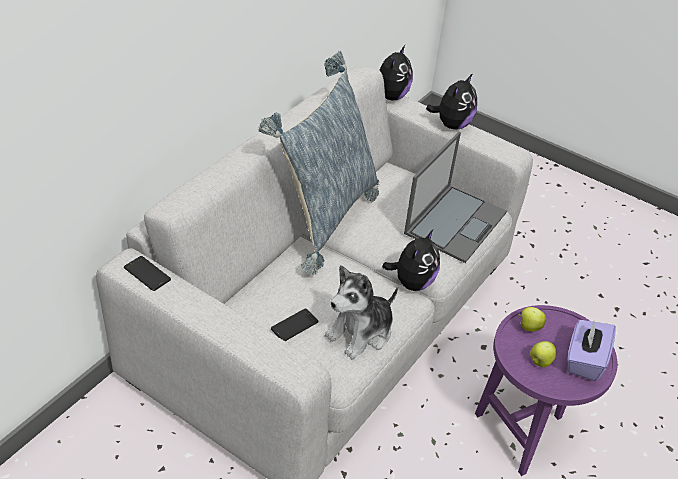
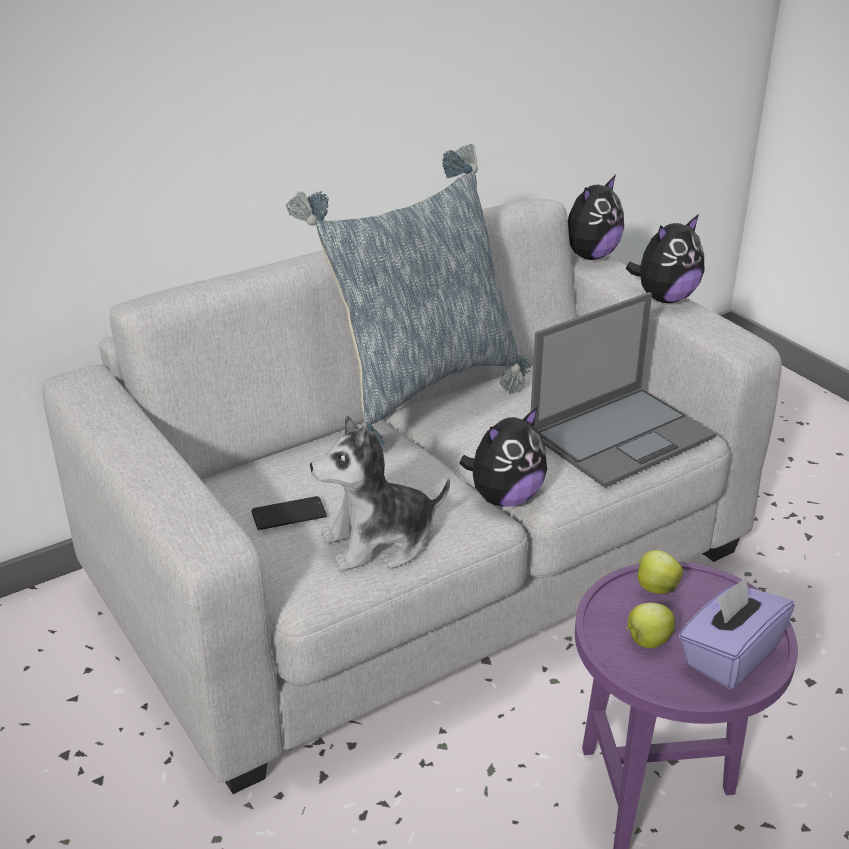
camera: 25 degrees right, 10 degrees down
(147, 274) = (96, 392): phone -> none

